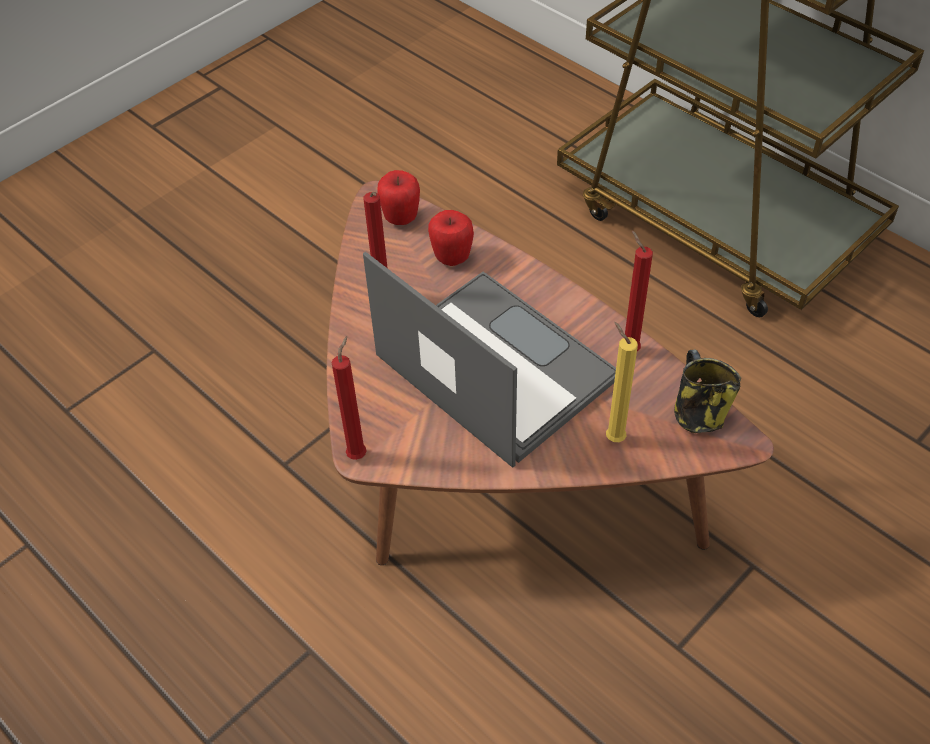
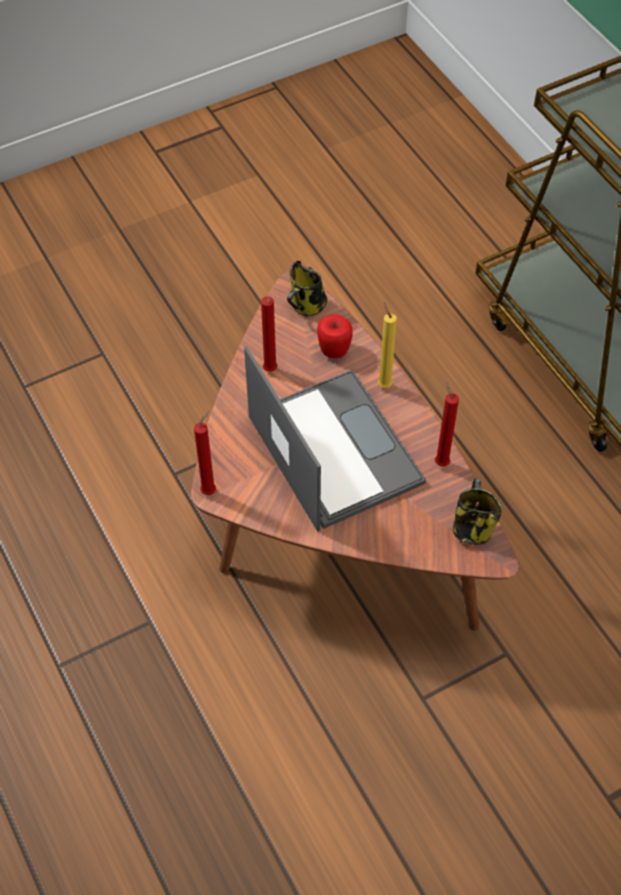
camera: 15 degrees right, 5 degrees up
(401, 218) = (306, 306): apple -> mug
(612, 437) = (400, 528): yellow candle -> yellow candle (383, 384)

